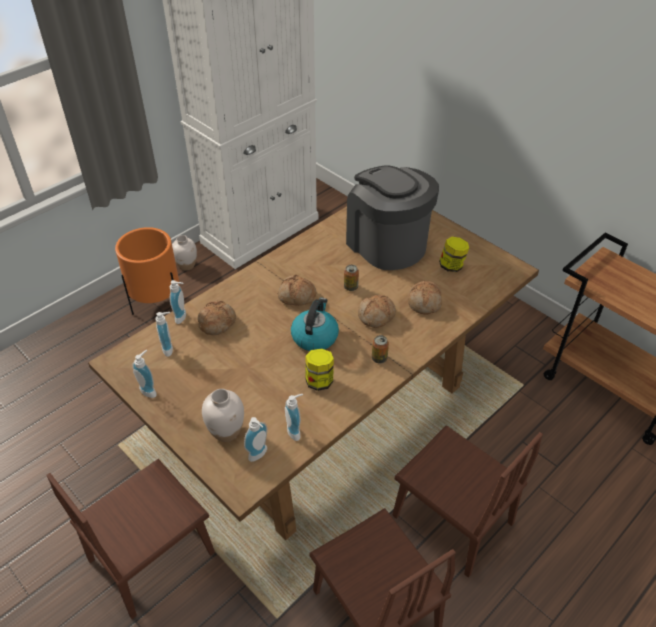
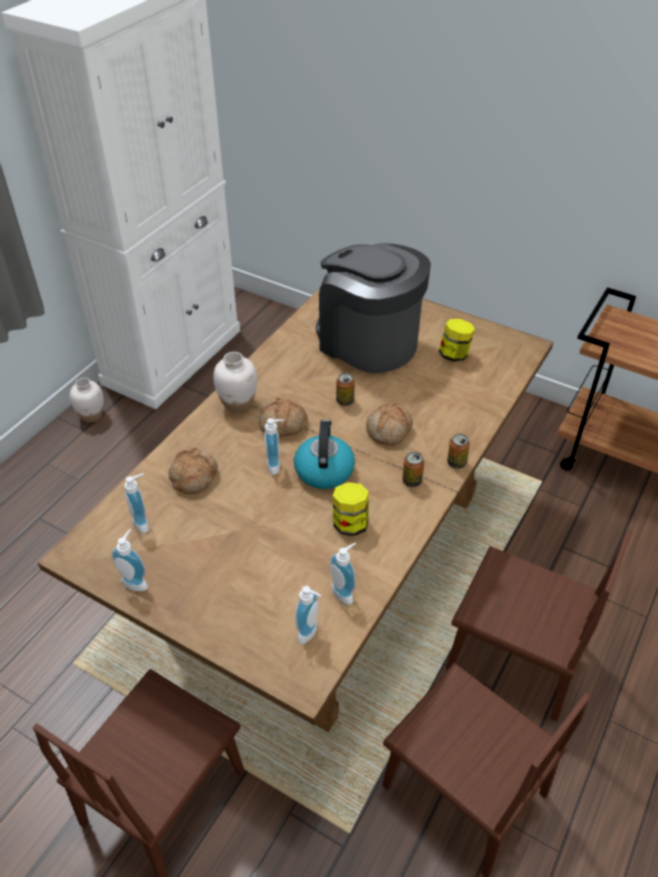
camera: 15 degrees left, 0 degrees up
(157, 303) = (67, 471): orange planter -> none
(183, 317) = (146, 478): soap dispenser -> soap dispenser (276, 465)
(226, 431) = (257, 613): white vase -> white vase (238, 404)
(420, 351) = (456, 463): none -> can
(425, 302) = (439, 403): bread -> none

